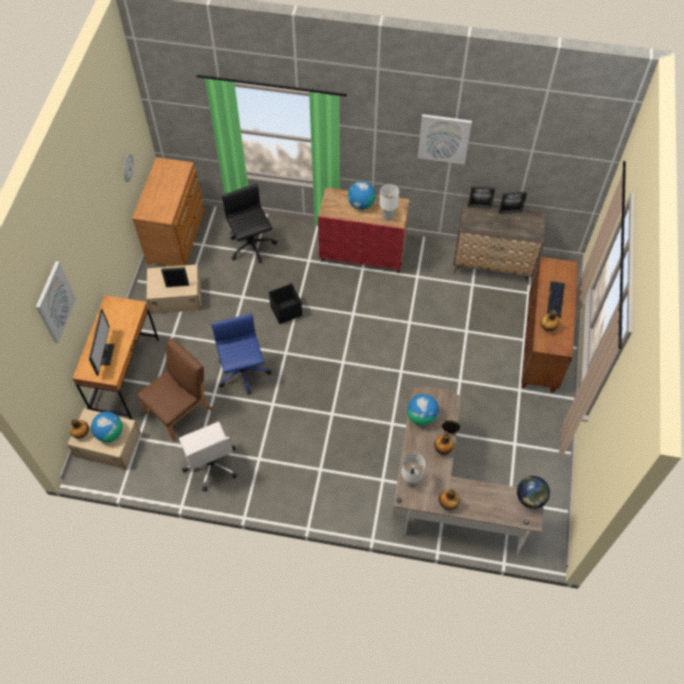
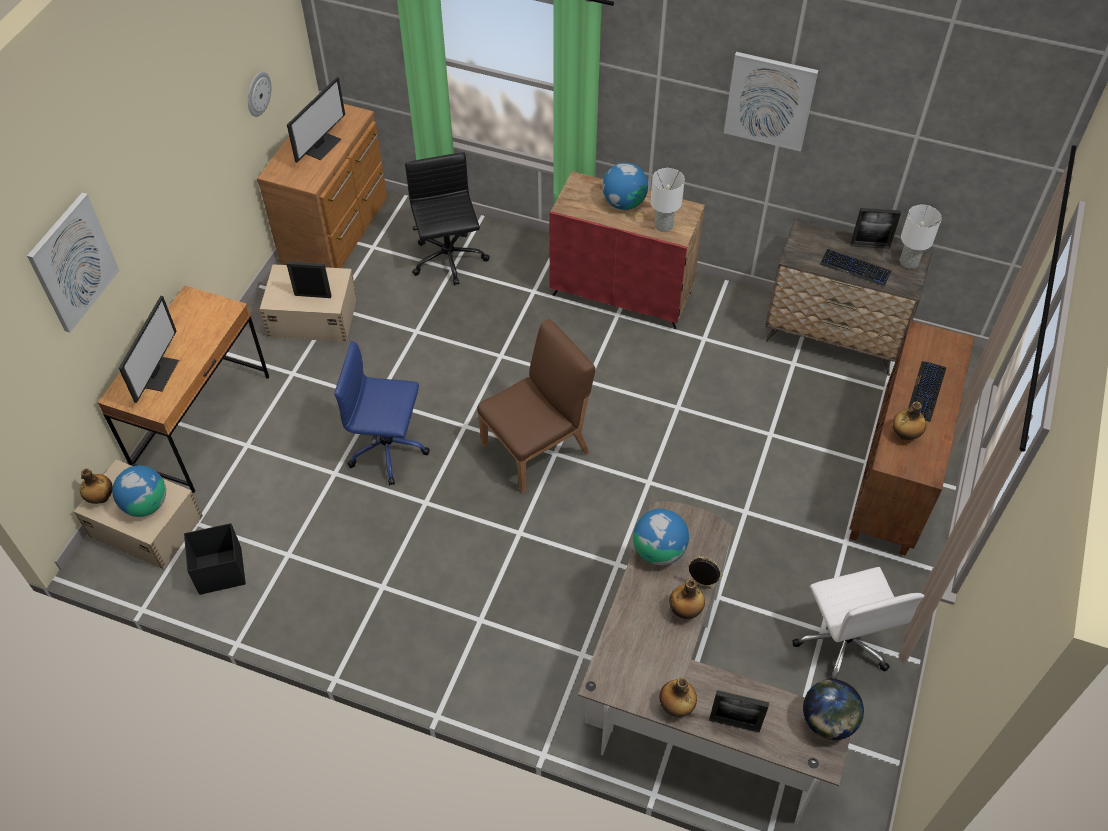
camera: 10 degrees right, 5 degrees down
(167, 190) = (321, 145): none -> monitor
(180, 410) = (274, 490): brown chair -> brown chair (537, 448)
(212, 465) = (303, 584): white office chair -> white office chair (842, 642)
(243, 374) = (389, 449): blue office chair -> blue office chair turned 75 degrees counterclockwise
(285, 311) = (479, 362): black storage box -> black storage box (219, 571)
(410, 481) = (617, 657): white table lamp -> white table lamp (908, 262)
(479, 206) = (819, 231): picture frame -> picture frame (734, 724)
(504, 228) = (855, 268): none -> keyboard

